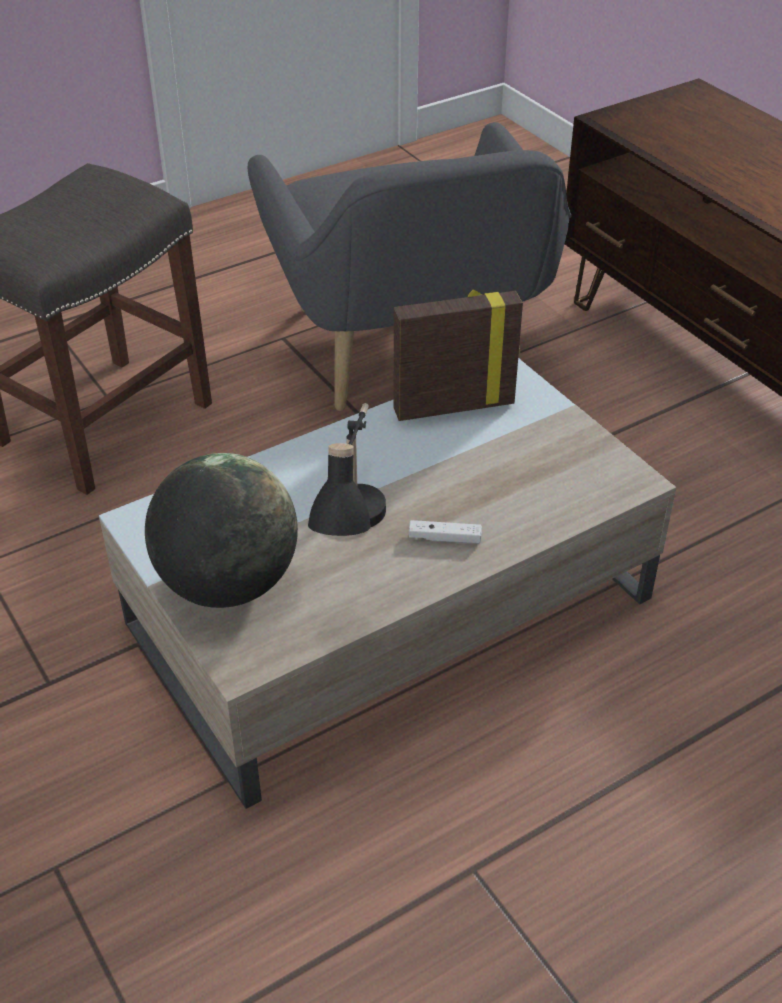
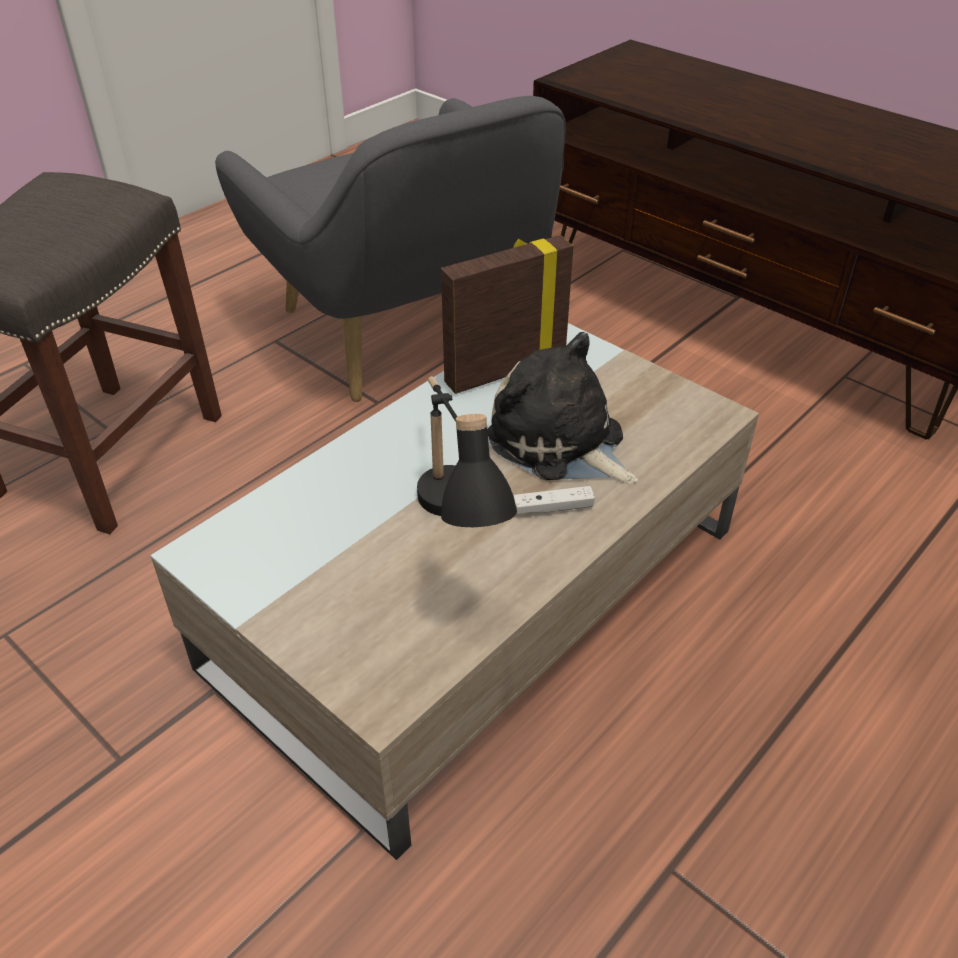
camera: 15 degrees left, 0 degrees up
(228, 584) = (332, 607): globe -> none
(476, 482) = (560, 443): none -> plush toy

